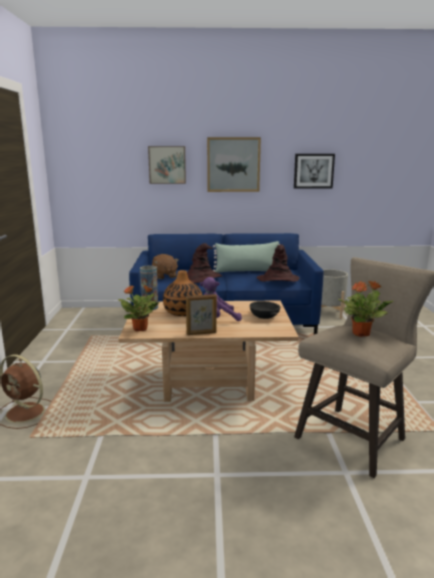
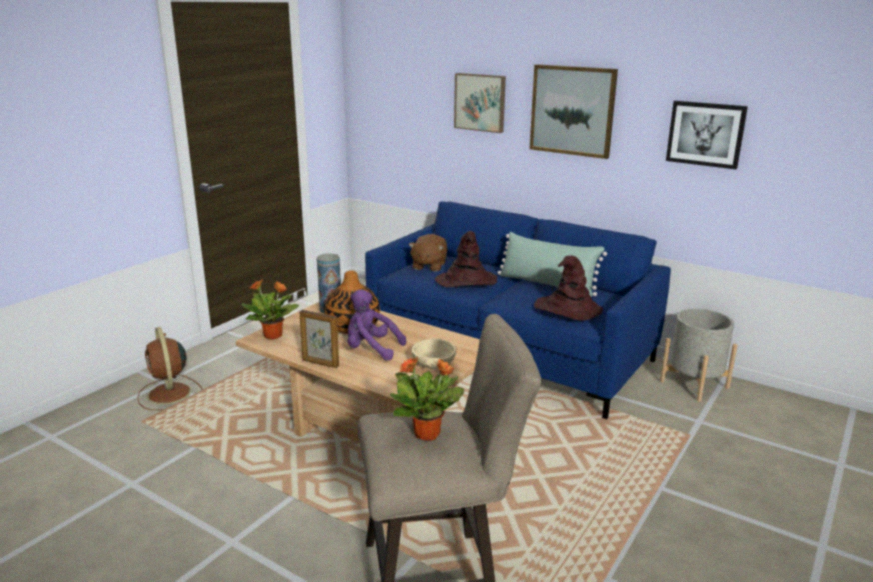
camera: 35 degrees right, 5 degrees up
(264, 316) = (433, 363): black bowl -> beige bowl

